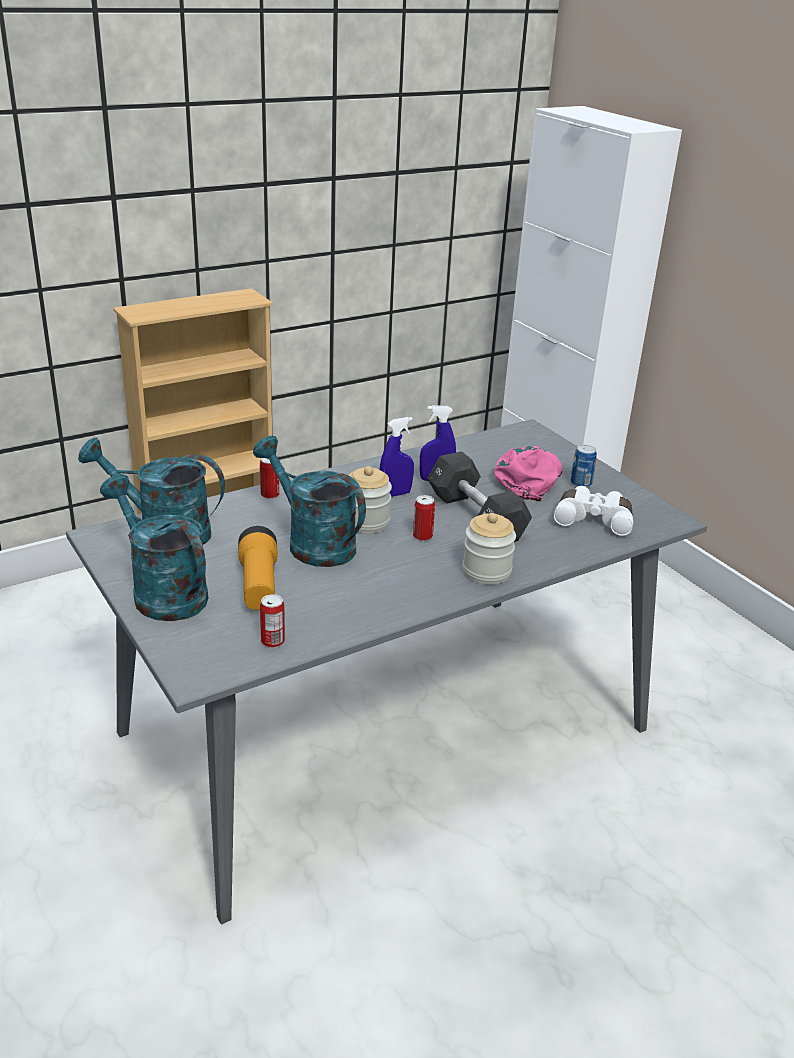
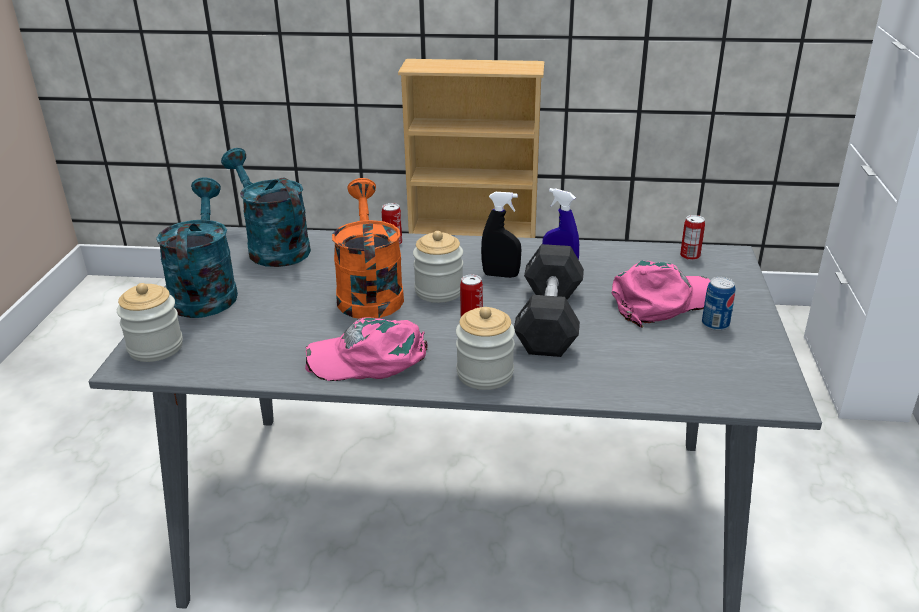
camera: 40 degrees right, 0 degrees up
(195, 654) = (156, 347): none -> jar
(259, 585) = (278, 311): flashlight -> none
(273, 641) = (221, 360): can -> can (690, 256)
(312, 542) = (369, 292): turquoise watering can -> orange watering can
(390, 592) = (369, 358): none -> pink cap
(395, 494) = (500, 275): blue spray bottle -> black spray bottle
(593, 519) = (678, 365): white binoculars -> none

